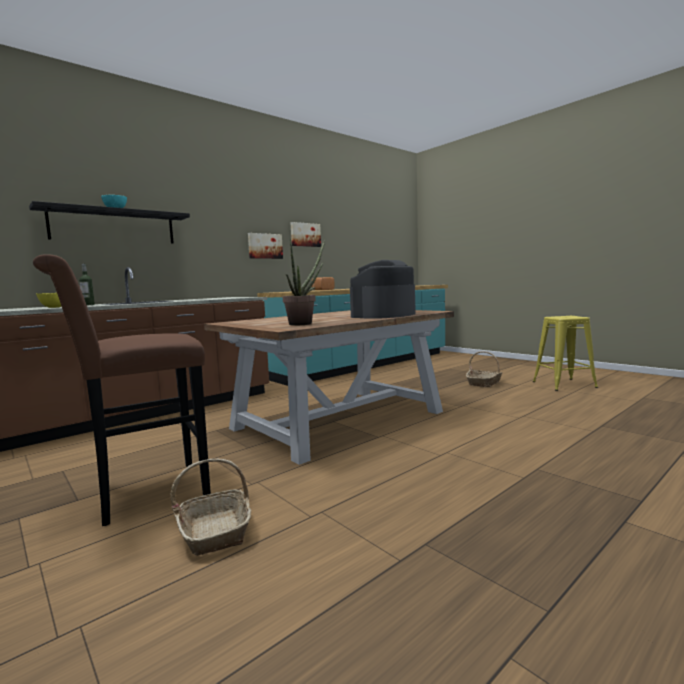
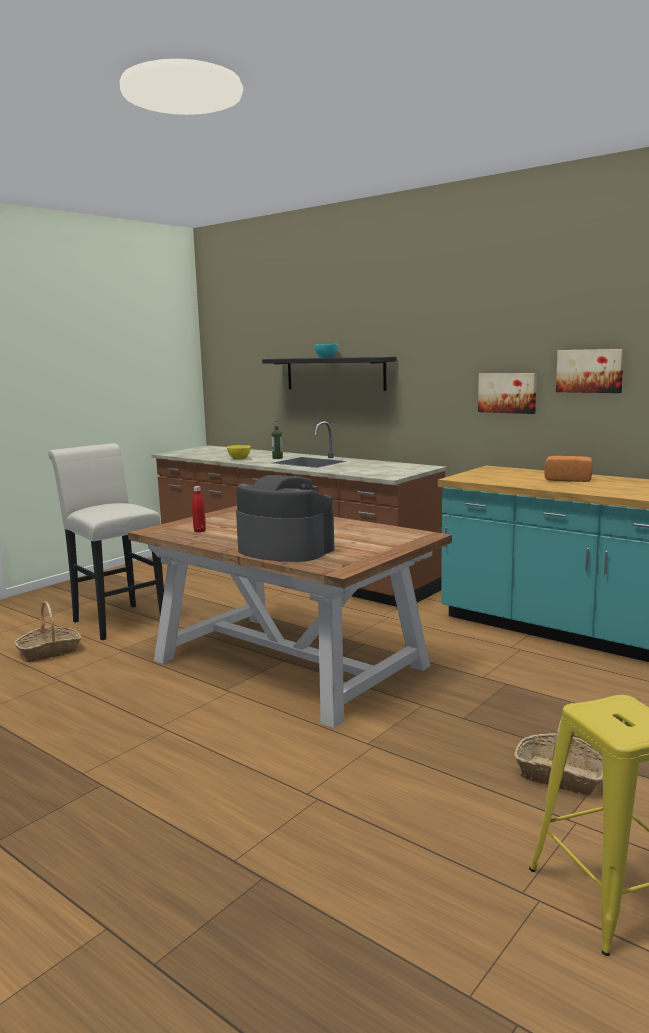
camera: 80 degrees right, 5 degrees up
(142, 494) = (116, 620): brown stool -> white stool
(304, 323) = (199, 531): potted plant -> red bottle

